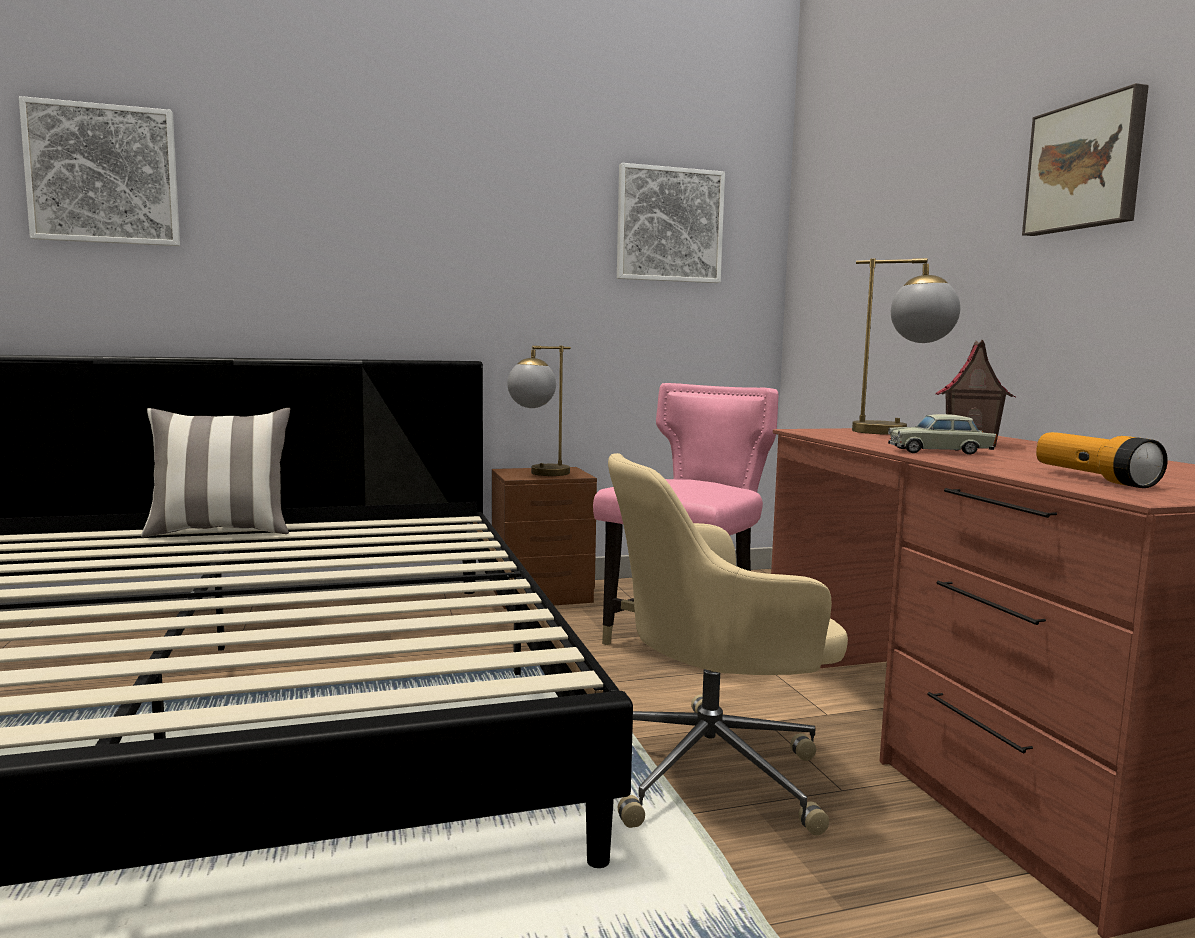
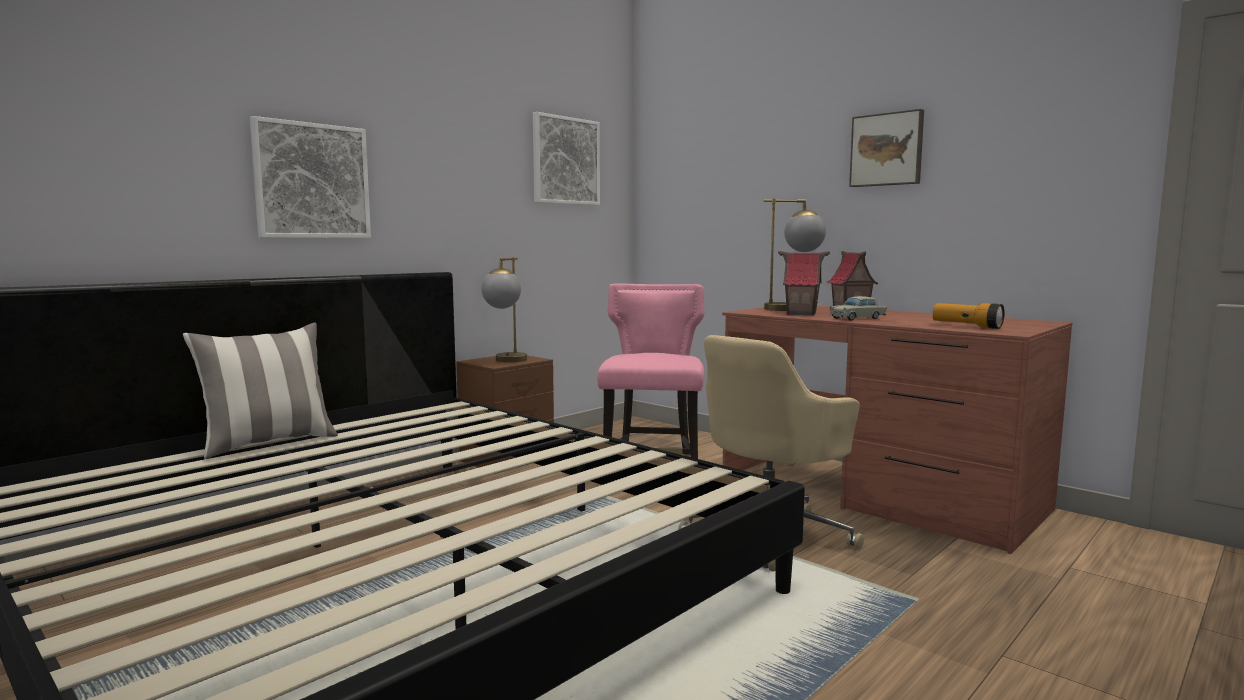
camera: 30 degrees left, 0 degrees up
(103, 175) = (103, 97): picture -> picture (312, 181)
(877, 439) = (801, 314): none -> toy house

